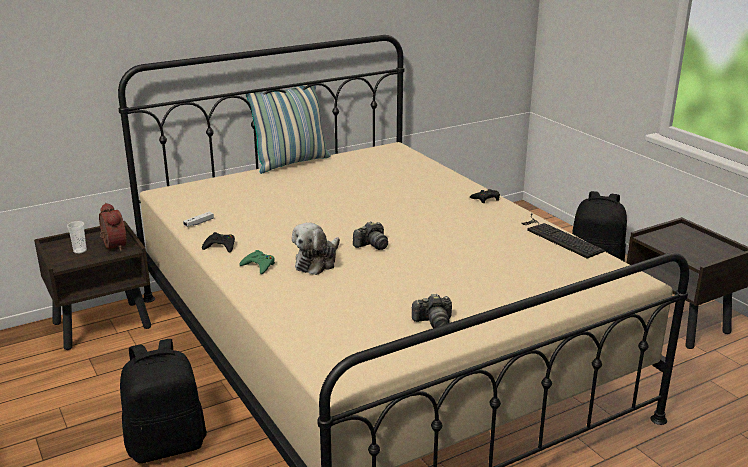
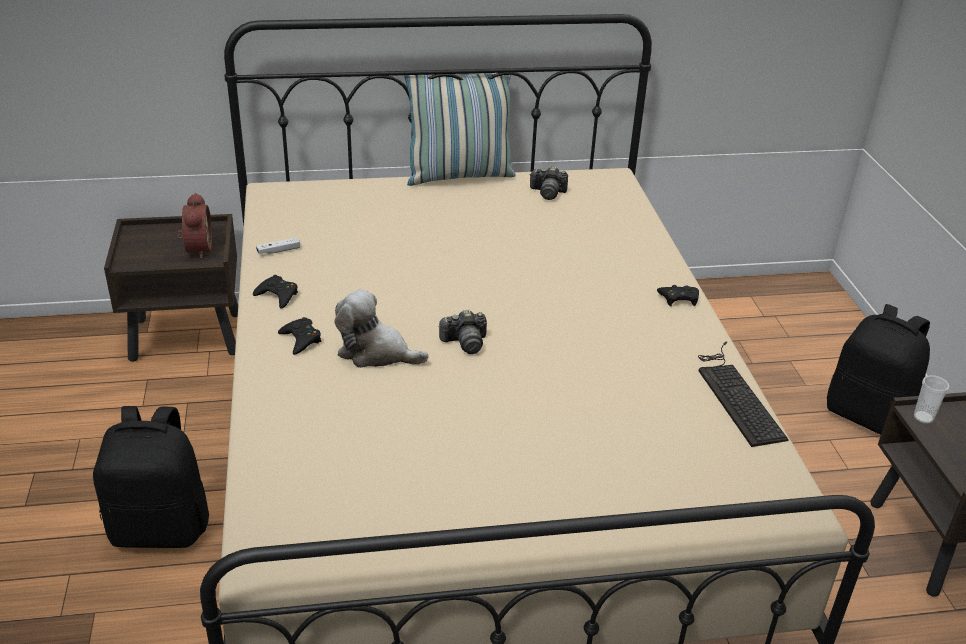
camera: 20 degrees right, 10 degrees up
(80, 251) = (157, 247): cup -> cup (923, 417)
(259, 265) = (301, 339): green game controller -> black game controller
(317, 262) = (376, 352): plush toy -> plush toy turned 60 degrees clockwise
(433, 322) = (452, 499): camera -> camera (548, 192)

